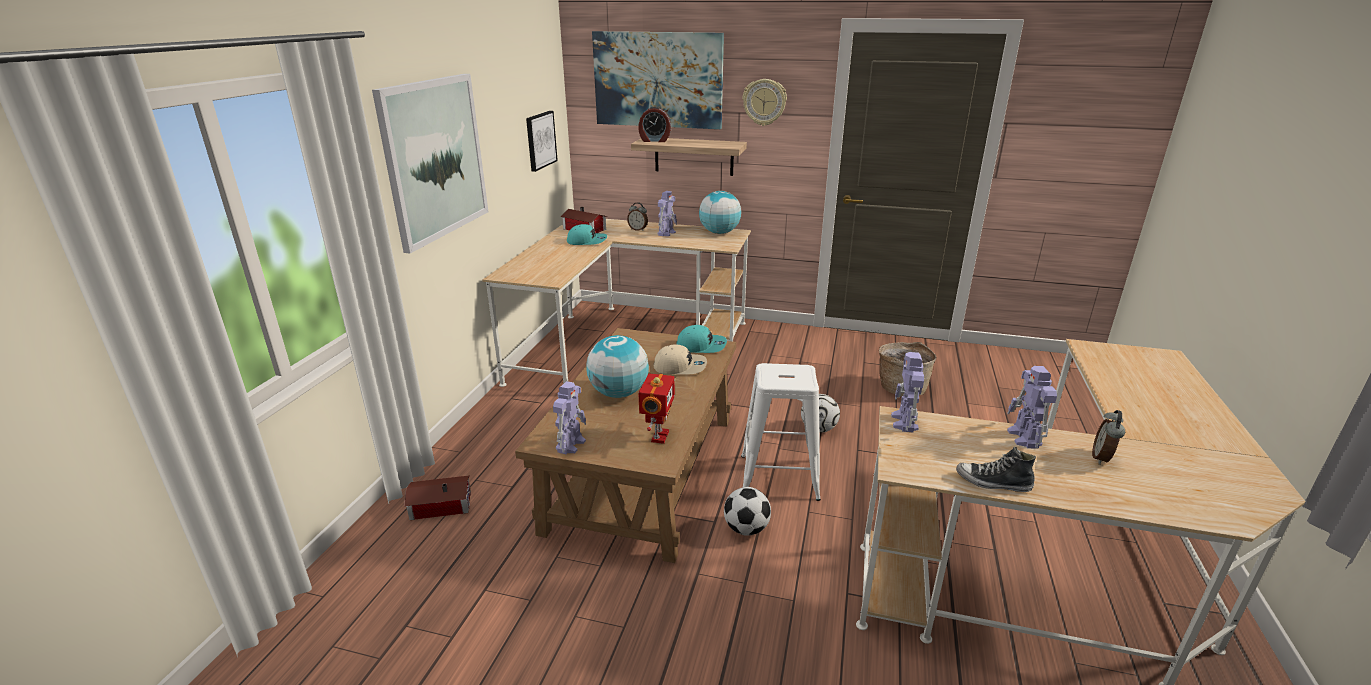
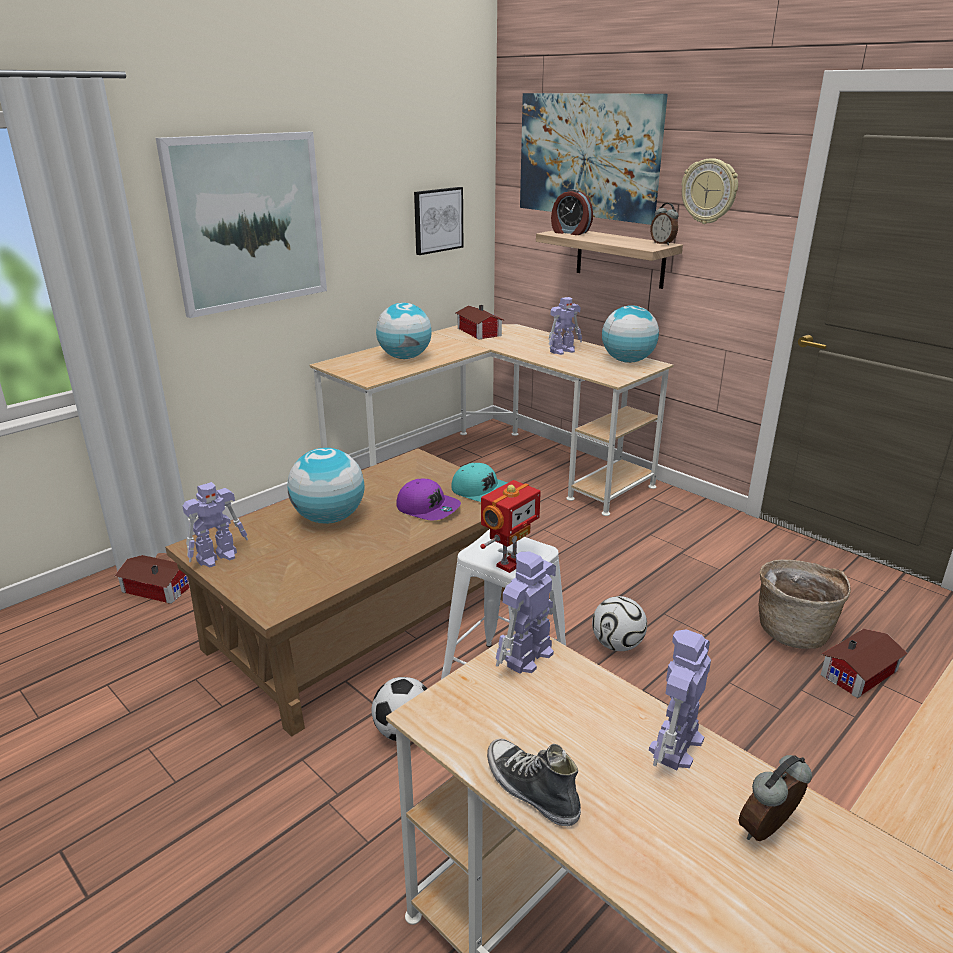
camera: 30 degrees right, 0 degrees up
(555, 259) = (405, 357): none -> globe
(587, 241) = (463, 345): turquoise cap -> none
(638, 229) = (536, 342): alarm clock -> alarm clock (663, 243)
(658, 436) = (307, 578): toy robot -> toy robot (509, 563)
(680, 366) = (428, 508): beige cap -> purple cap
(953, 400) = (862, 673): none -> toy house

